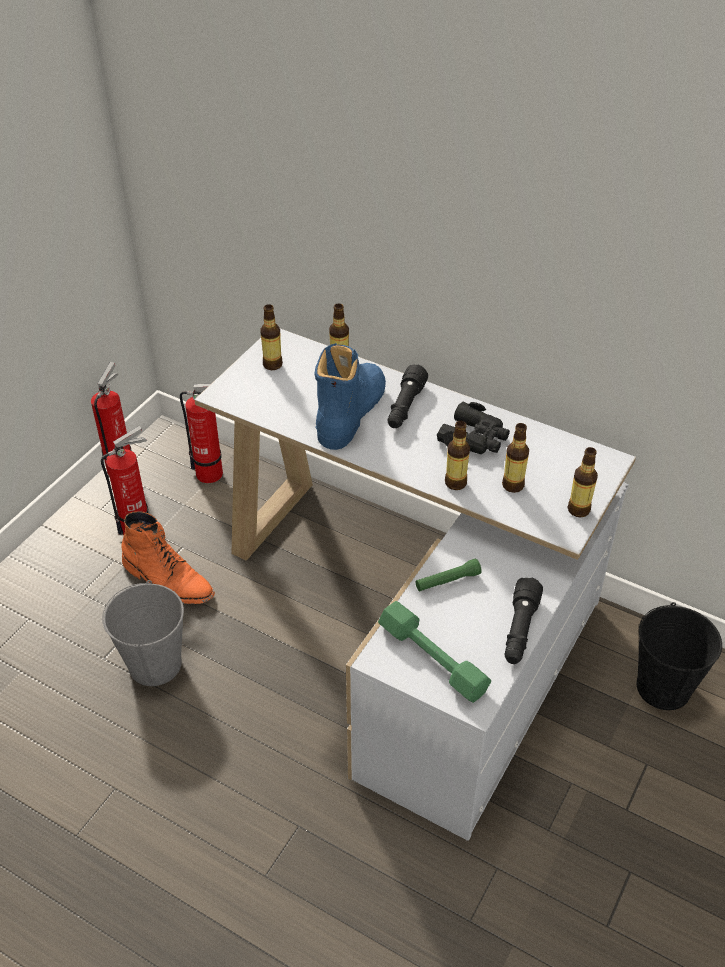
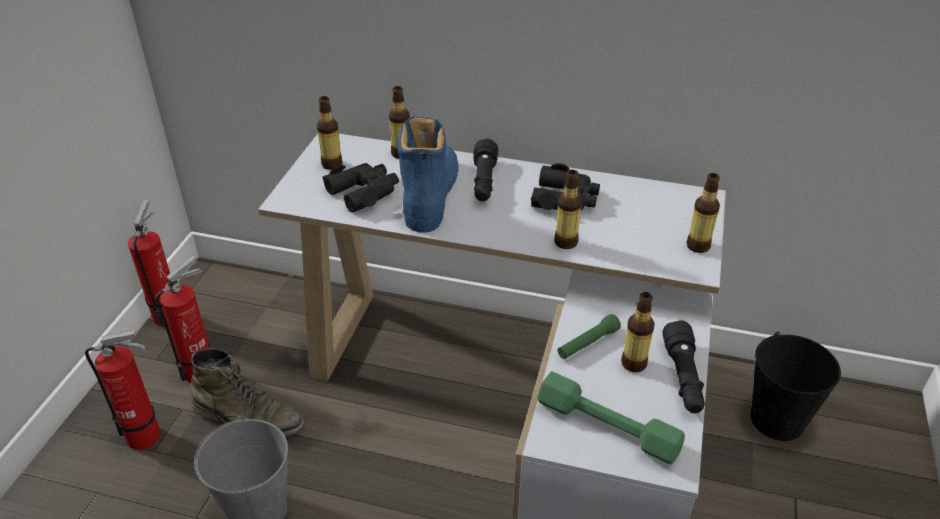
camera: 15 degrees left, 5 degrees down
(168, 580) = (248, 418): orange boot -> green boot
(213, 474) = (268, 304): fire extinguisher -> fire extinguisher (148, 436)
(292, 398) = (364, 192): none -> black binoculars
(513, 485) = (623, 235): bottle -> bottle (633, 363)

